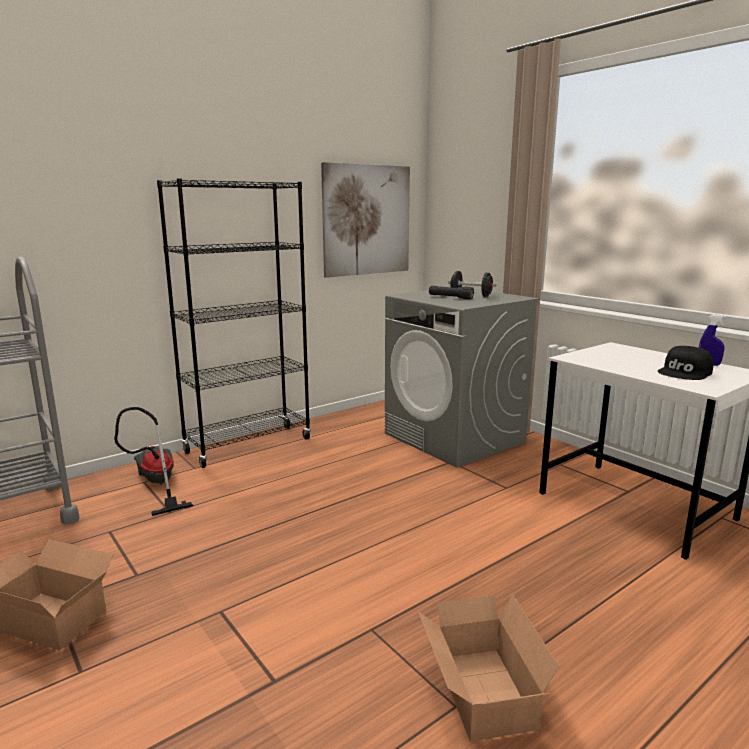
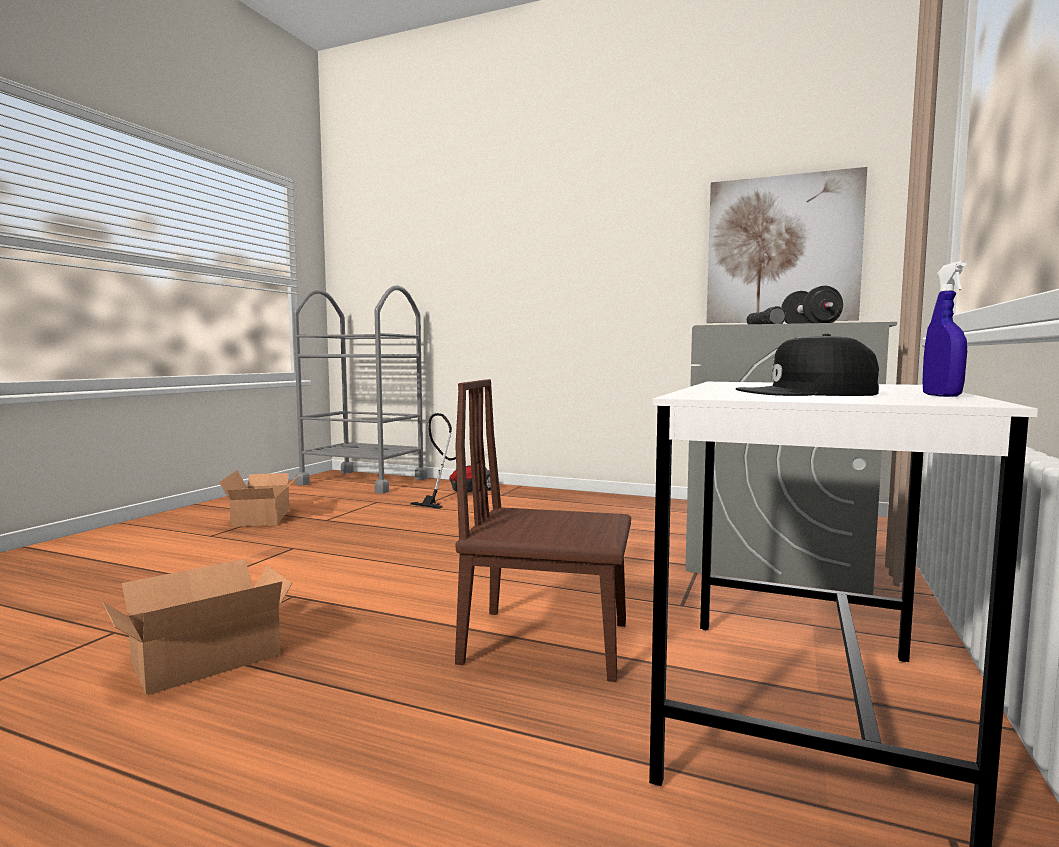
camera: 60 degrees right, 10 degrees down
(248, 446) = (570, 497): black bookcase -> none
(534, 542) = (546, 643): none -> brown chair

